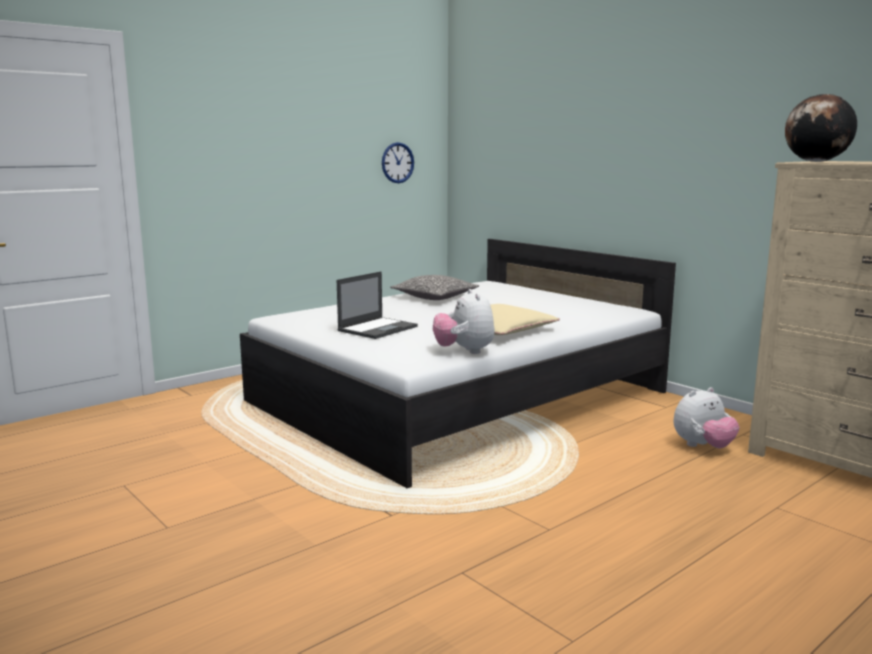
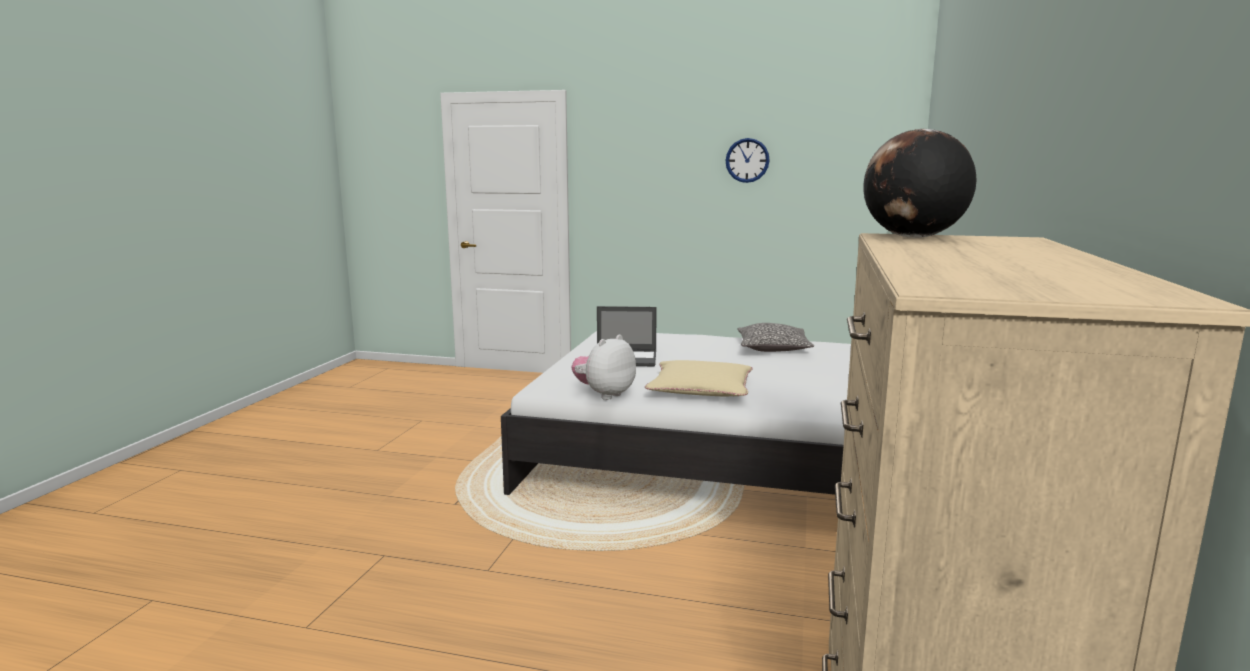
camera: 55 degrees right, 0 degrees up
(397, 162) = (840, 199): wall clock -> wall clock (747, 160)
(703, 447) = (798, 608): plush toy -> none

